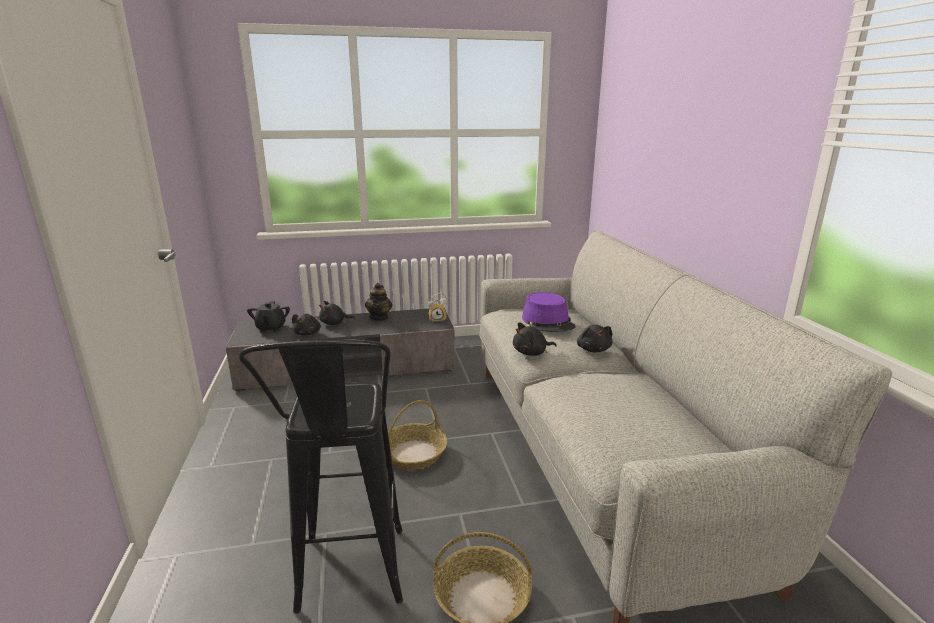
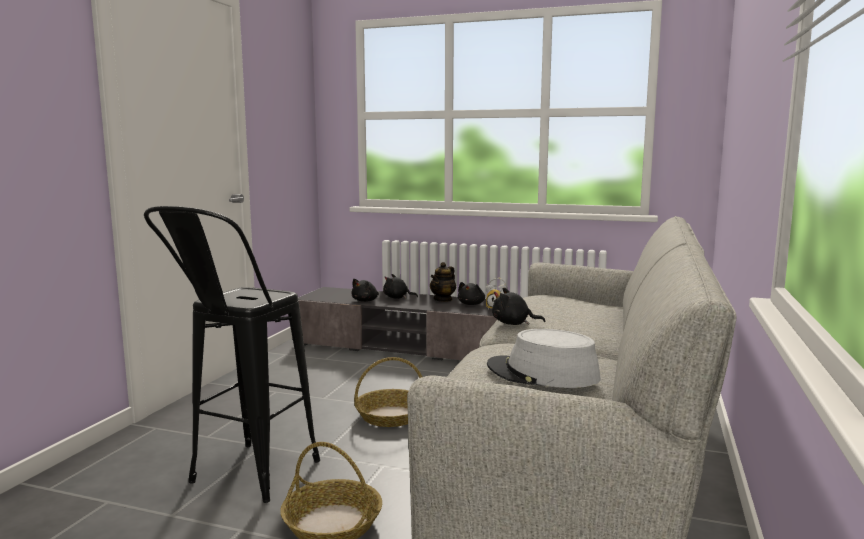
camera: 30 degrees right, 10 degrees down
(271, 328) = (341, 293): black teapot -> none
(548, 322) = (571, 307): purple hat -> none
(593, 349) = (590, 333): black plush toy -> black plush toy (471, 304)
(635, 412) = (542, 373): none -> grey hat

